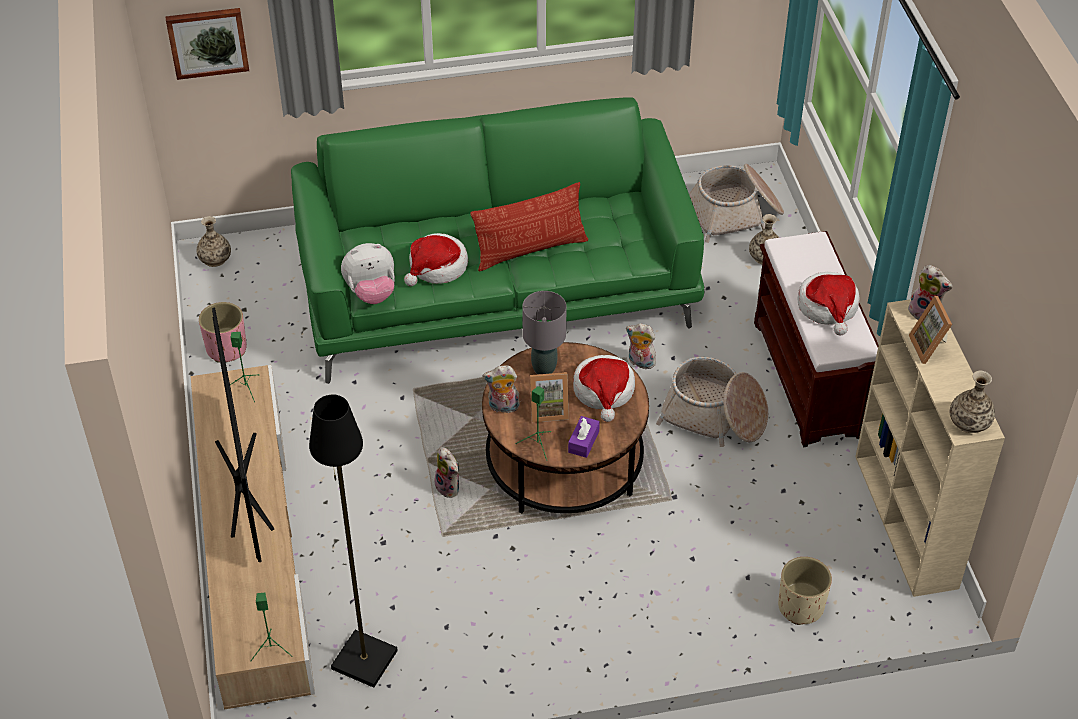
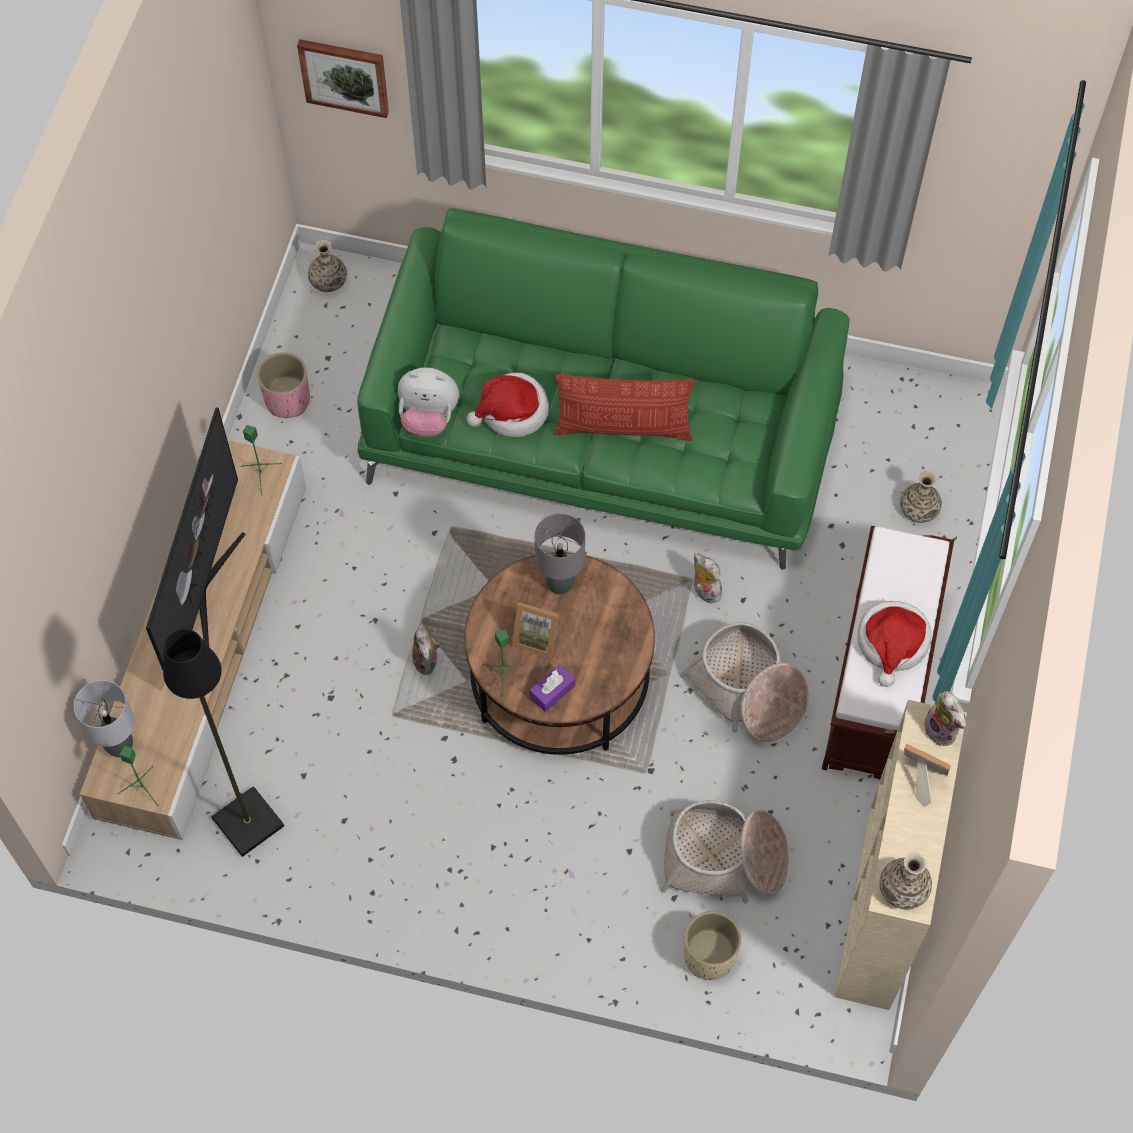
camera: 25 degrees right, 15 degrees up
(232, 624) = (119, 745): none -> grey table lamp
(503, 407) = (492, 615): plush toy -> none
(604, 391) = (607, 639): hat -> none
(735, 214) = (917, 440): basket -> basket (724, 859)
(930, 347) = (919, 777): picture frame -> picture frame turned 105 degrees clockwise

